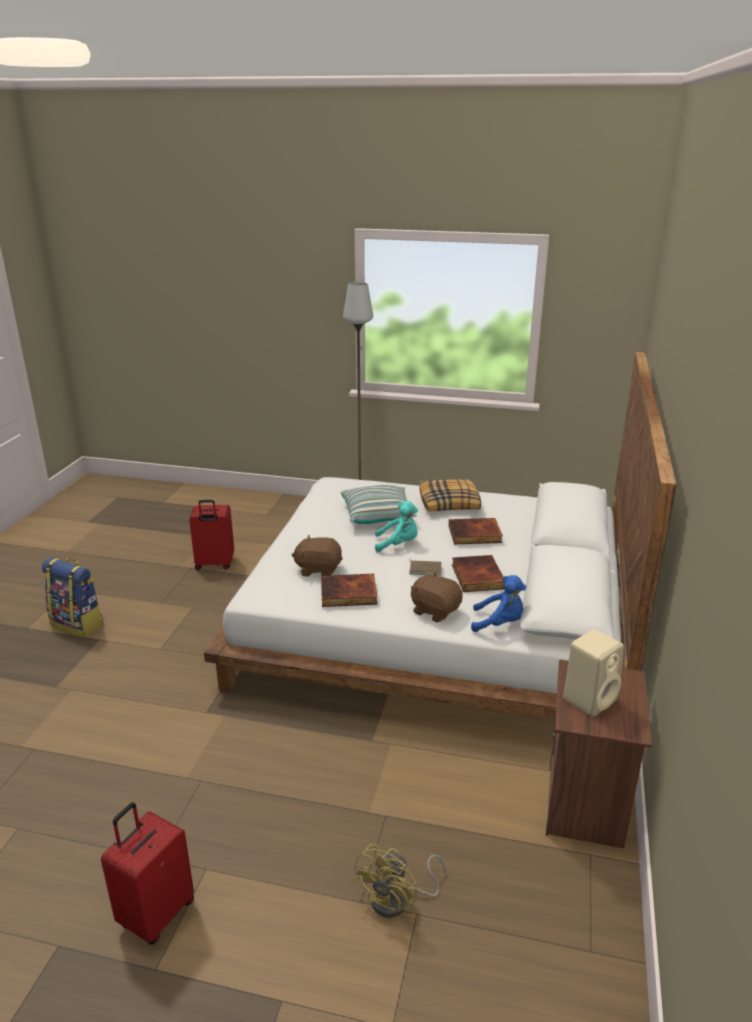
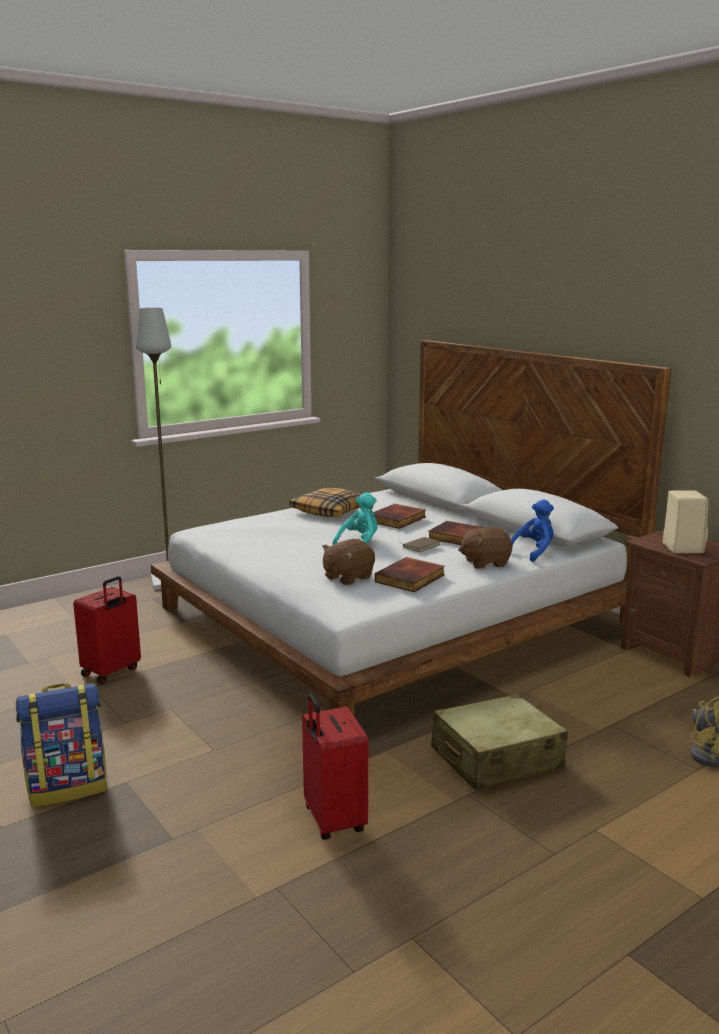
camera: 50 degrees left, 10 degrees down
(156, 914) = (631, 876): red suitcase -> red suitcase (332, 821)
(263, 773) = (496, 759): none -> beige suitcase
(378, 515) = (298, 534): pillow -> none

